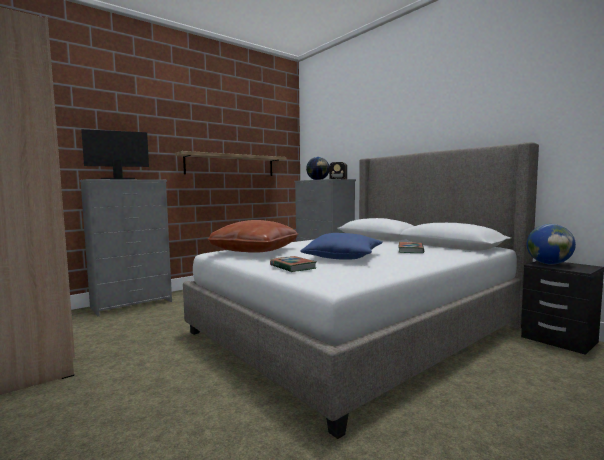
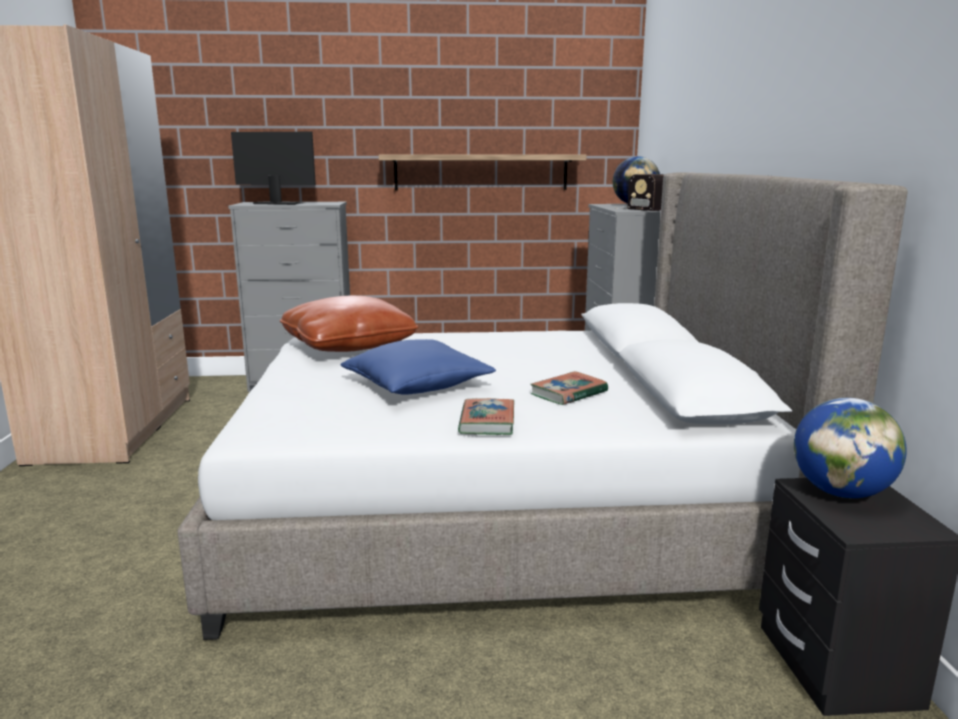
camera: 35 degrees right, 10 degrees up
(292, 267) = (295, 390): book -> book (487, 422)

